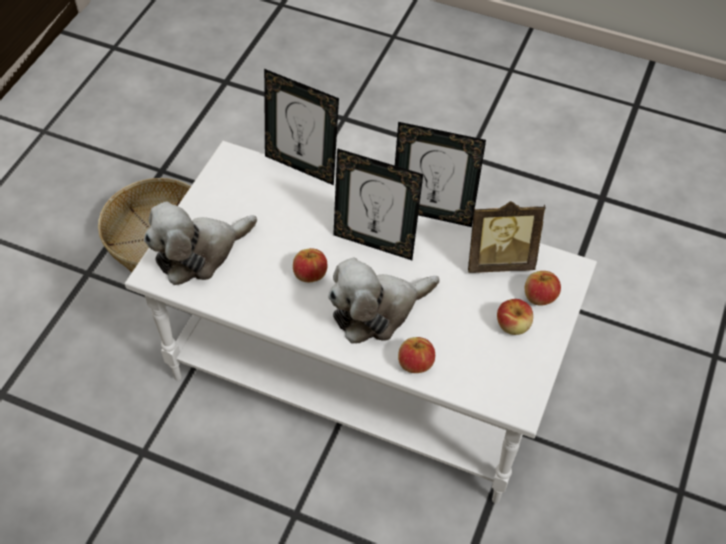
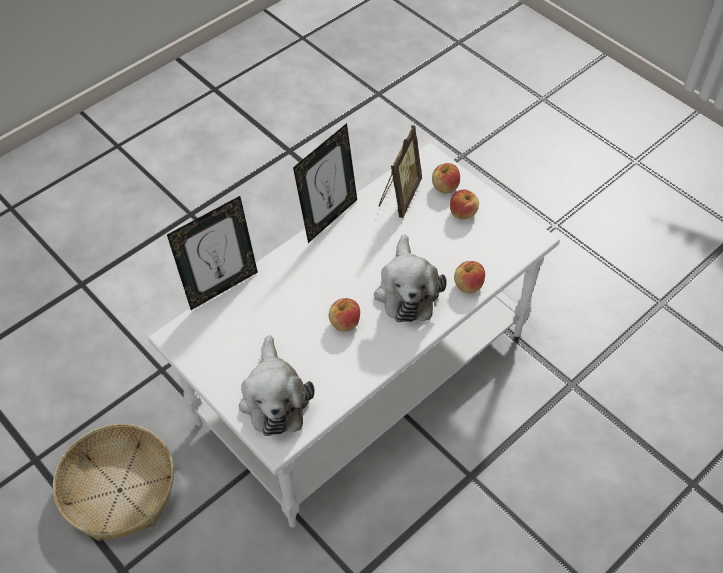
camera: 65 degrees left, 0 degrees up
(375, 242) = (336, 266): picture frame -> none

